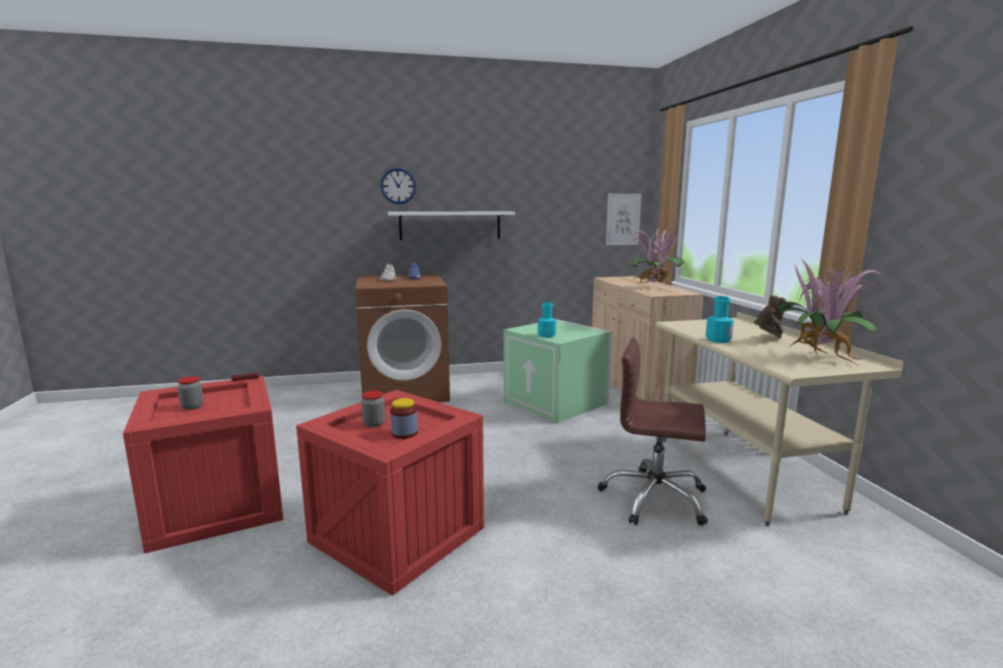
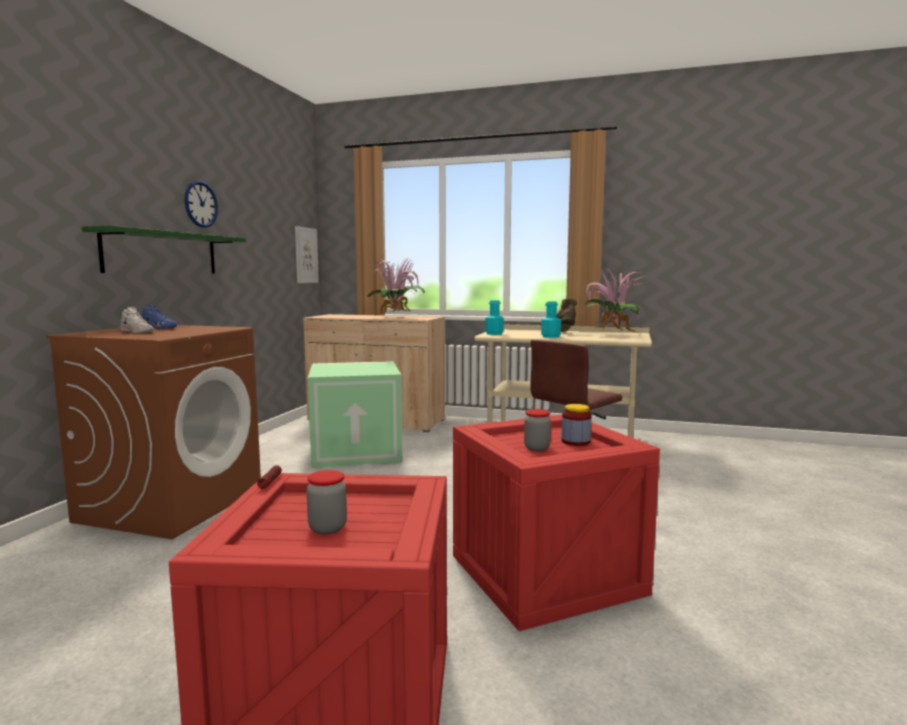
camera: 60 degrees left, 5 degrees down
(398, 186) = (93, 186): wall clock -> wall clock (201, 204)
(450, 225) = (162, 253): white shelf -> green shelf
(546, 335) = (366, 372): turquoise bottle -> turquoise bottle (494, 334)

